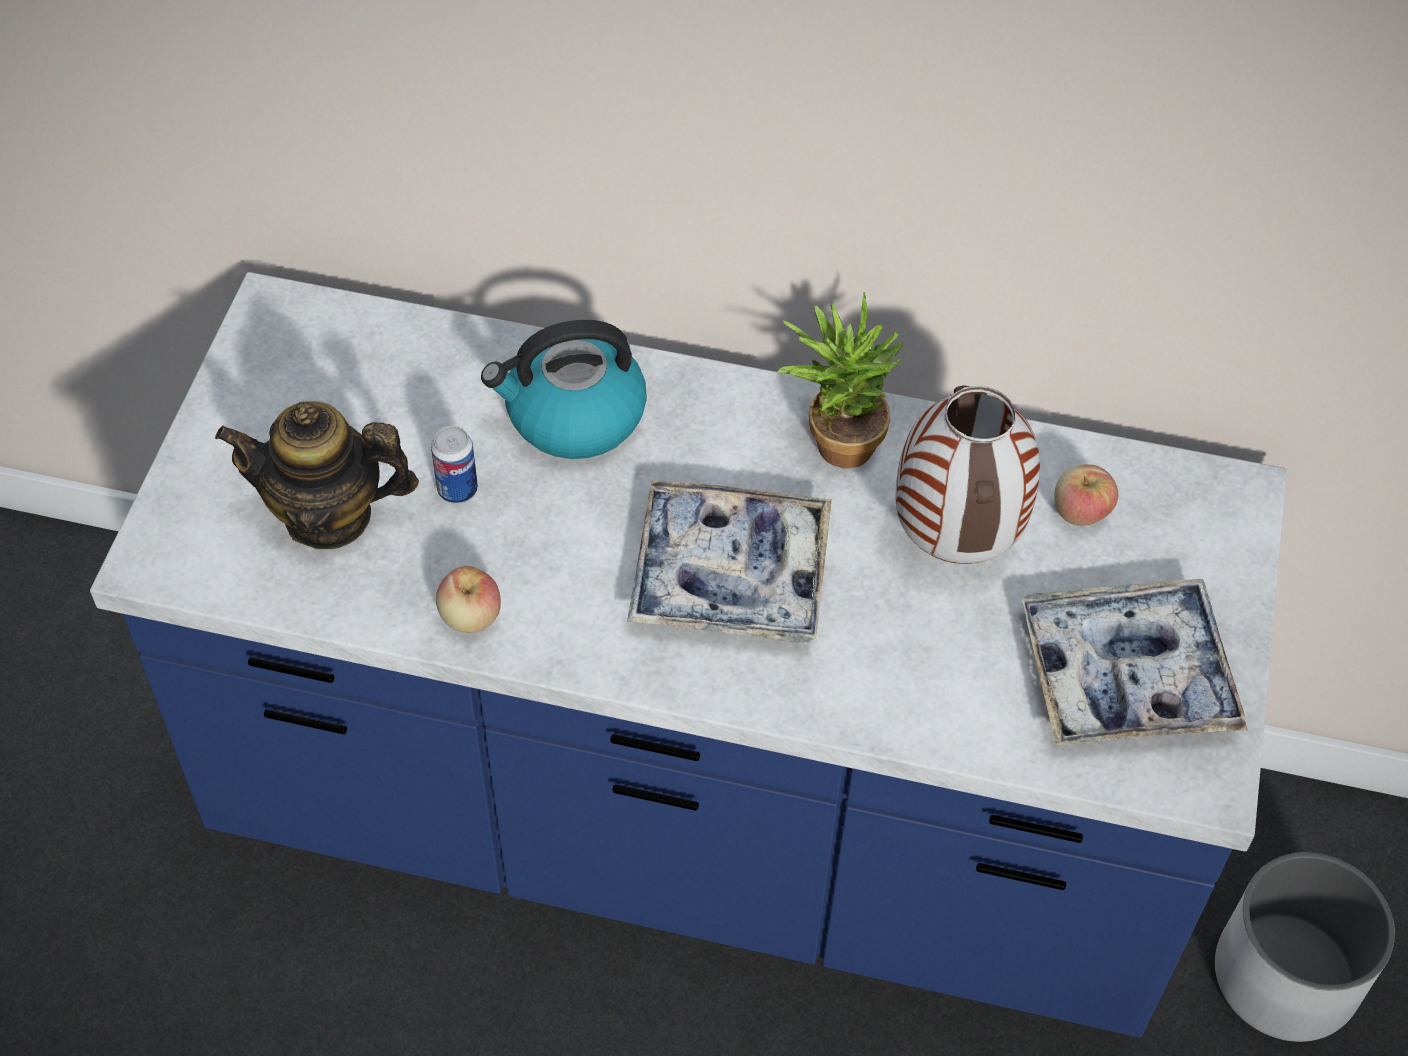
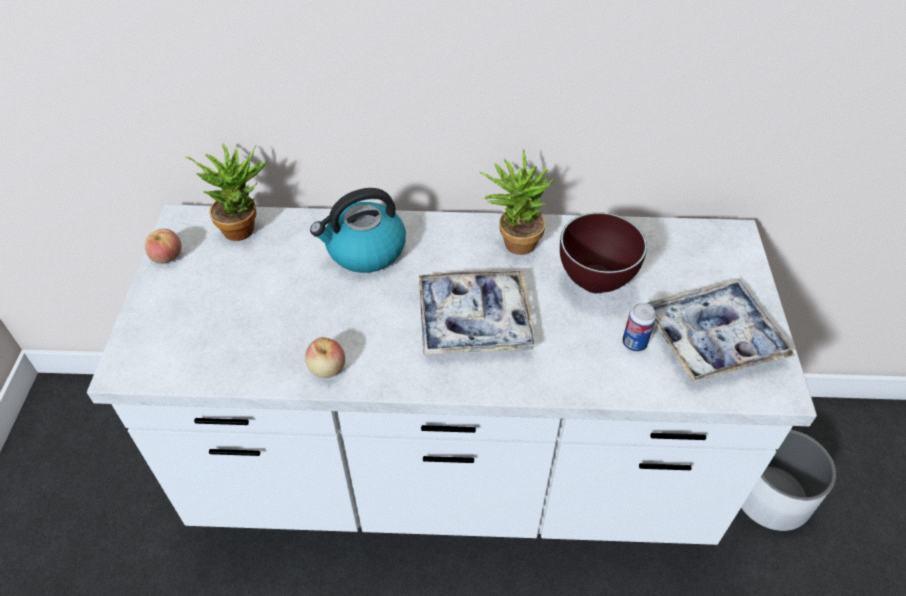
camera: 10 degrees left, 5 degrees down
(329, 515) = (231, 325): teapot -> none
(376, 336) = (244, 226): none -> potted plant
(457, 490) = (306, 299): can -> can (634, 343)
(696, 819) = (452, 471): blue counter -> white counter
(957, 544) = (596, 284): vase -> brown bowl
(1080, 512) = (656, 257): apple -> apple (167, 257)

